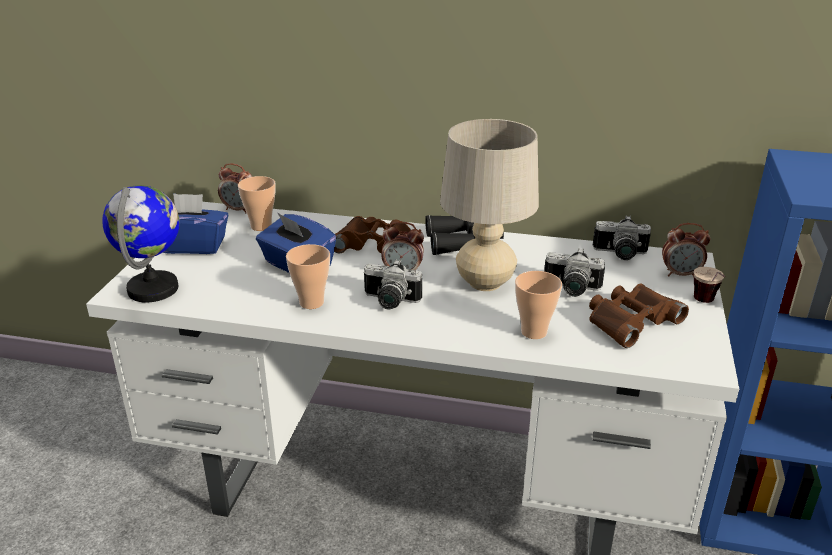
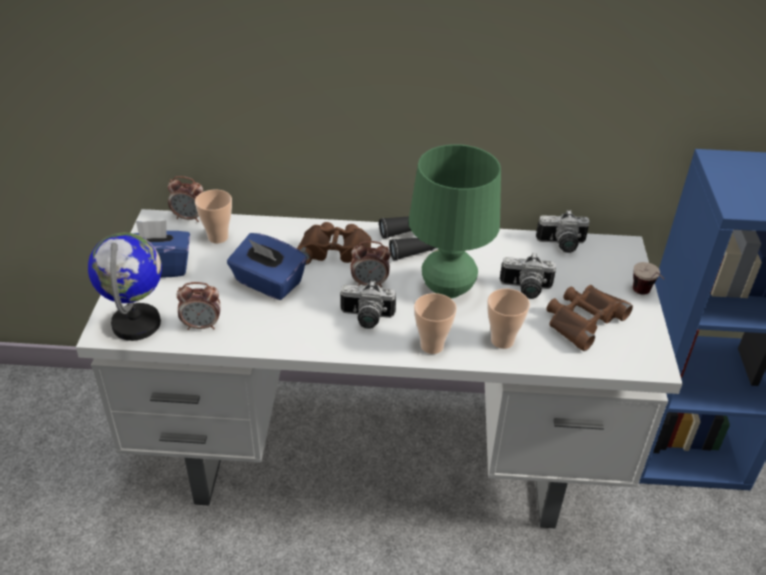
camera: 10 degrees left, 10 degrees up
(311, 302) = (294, 326): cup -> cup (432, 346)
(485, 283) = (447, 289): beige table lamp -> green table lamp
(680, 274) = (618, 264): alarm clock -> alarm clock (202, 325)

